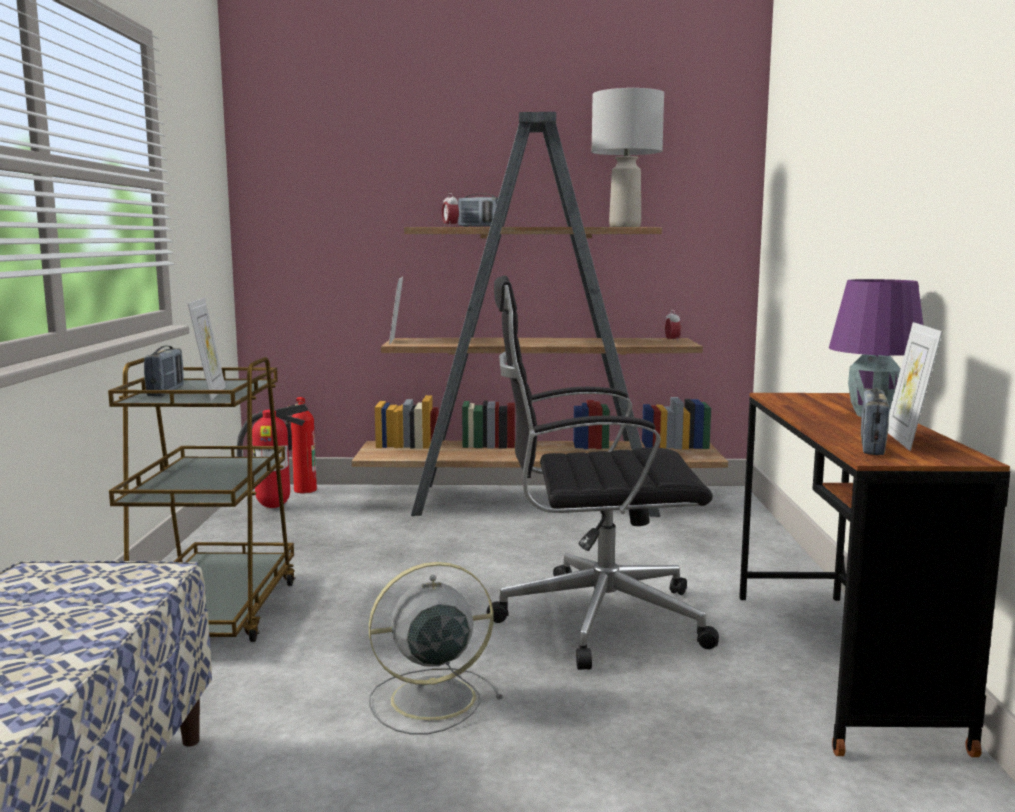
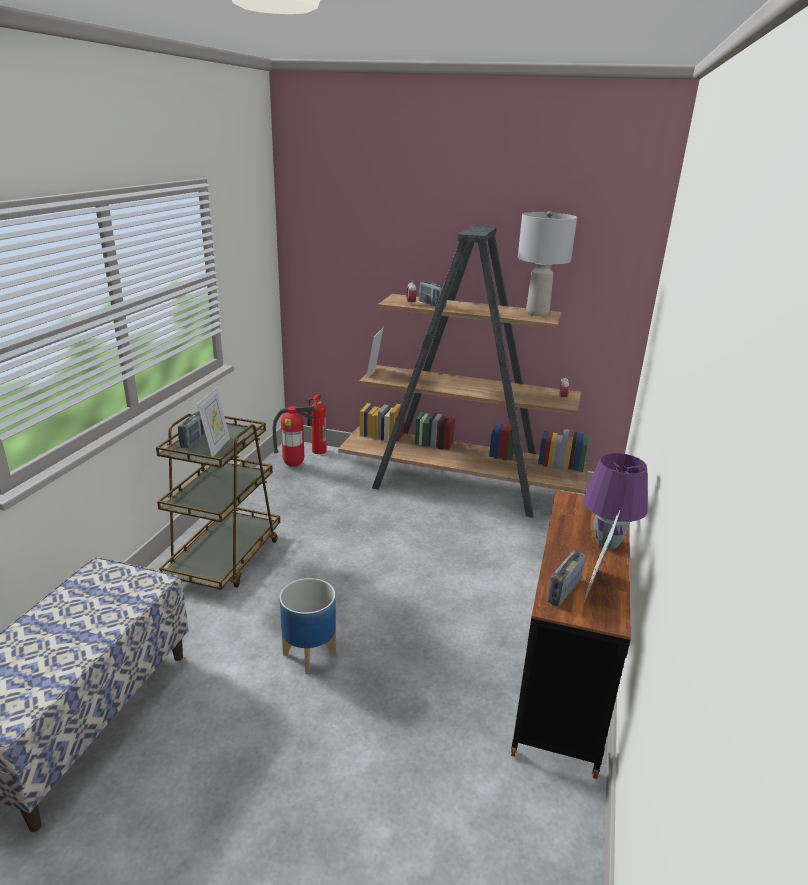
camera: 15 degrees right, 15 degrees up
(429, 699) = (309, 654): grey fan -> planter
(595, 619) = (436, 608): black office chair -> none

